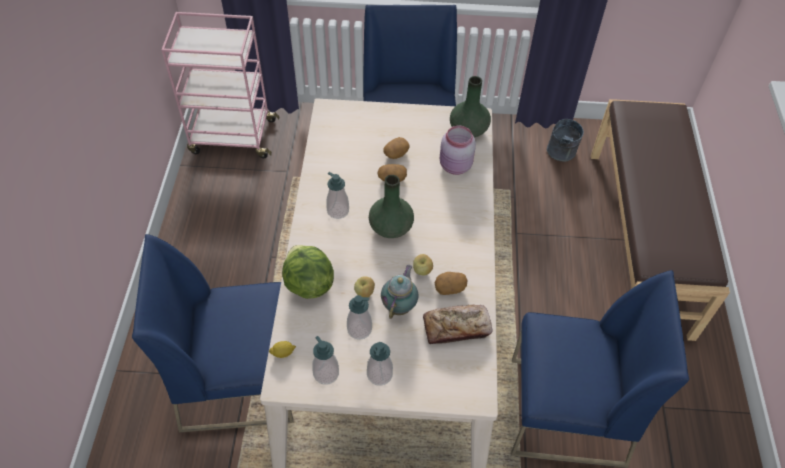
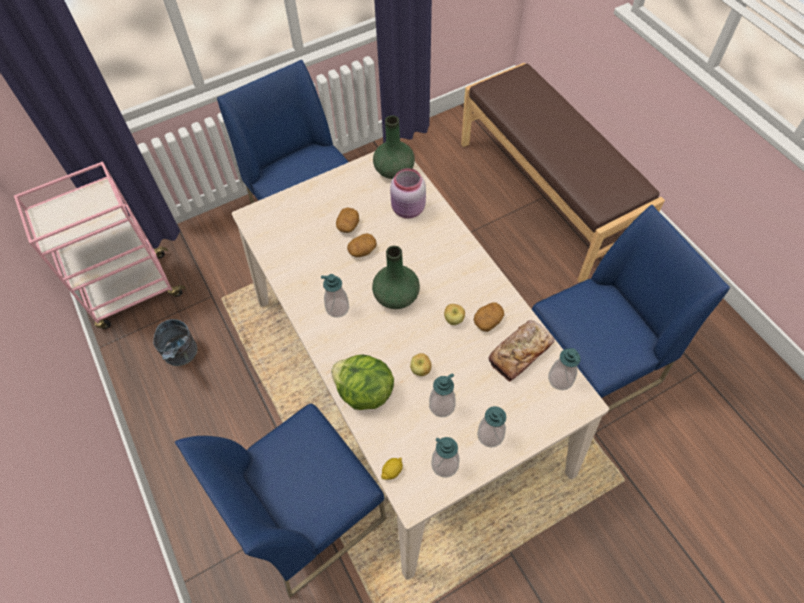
camera: 30 degrees left, 5 degrees up
(400, 305) = (459, 362): teapot -> none
(474, 368) = (560, 379): none -> soap dispenser
(561, 155) = (438, 156): grey bucket -> grey bucket (182, 356)

